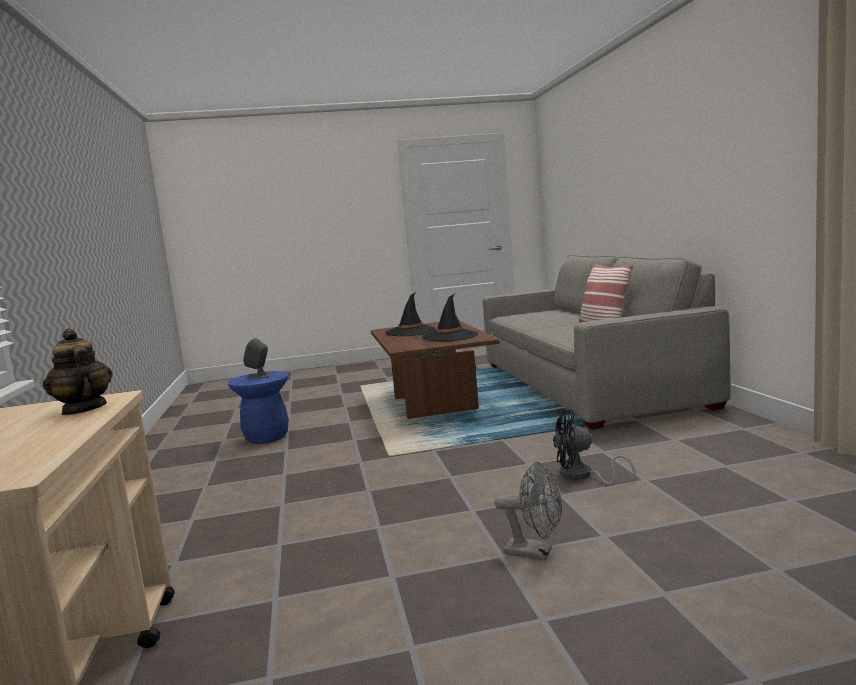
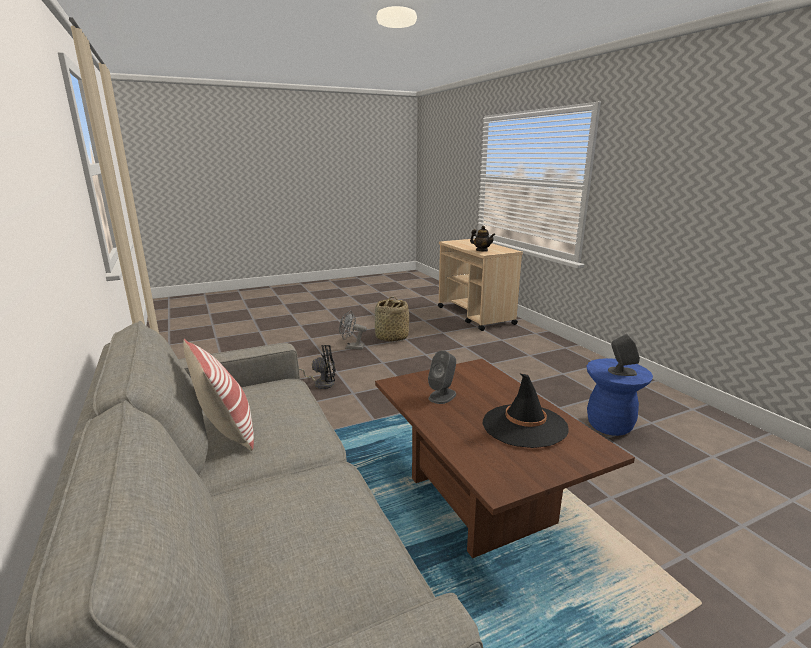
camera: 165 degrees right, 10 degrees up
(426, 584) = (391, 337): none -> basket
(450, 336) = (442, 396): black hat -> grey speaker

